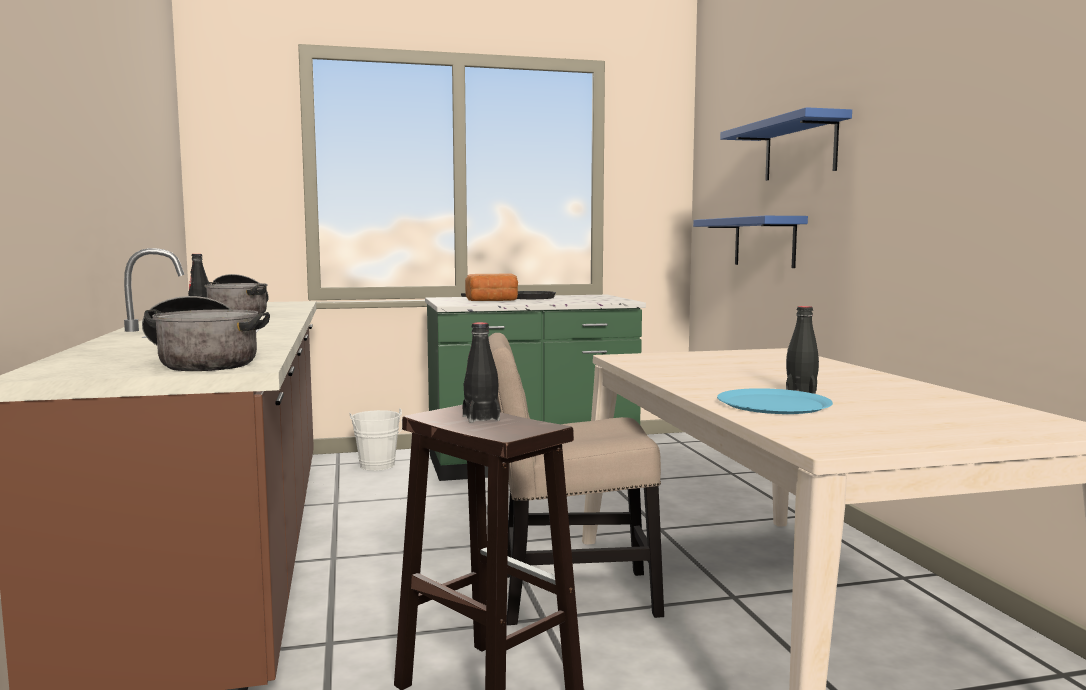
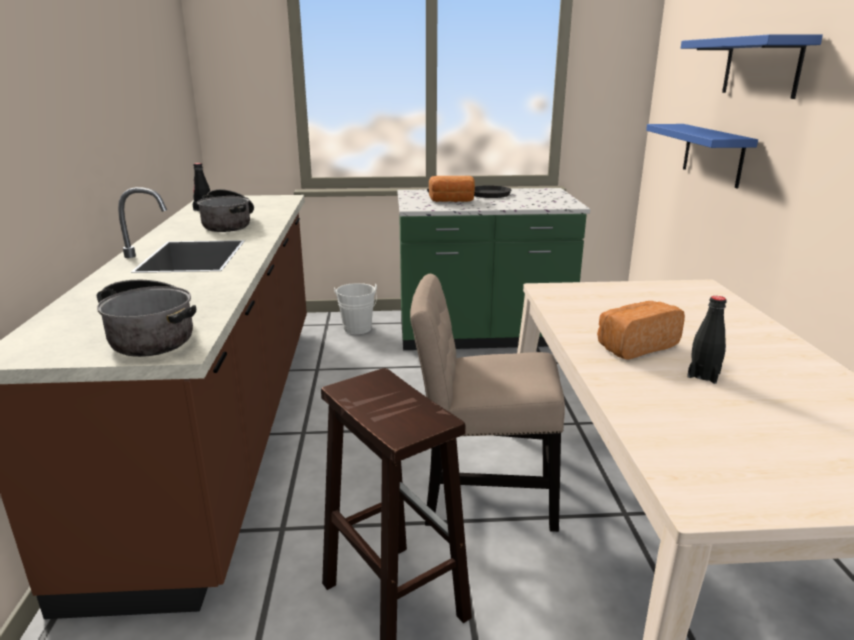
camera: 10 degrees right, 15 degrees up
(481, 418) = (387, 397): black bottle -> none
(726, 380) = (634, 346): none -> bread
(773, 404) = (668, 400): blue plate -> none

